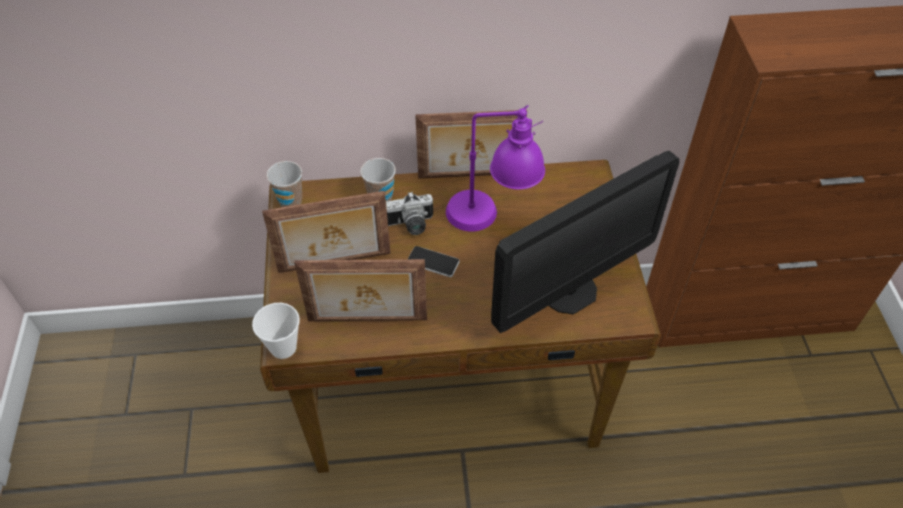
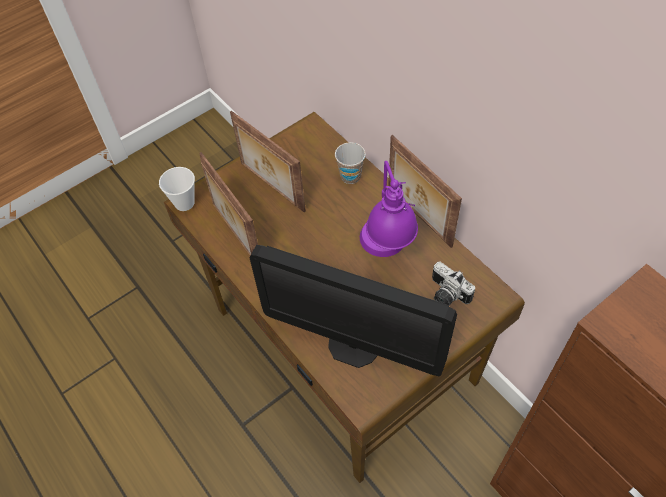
camera: 60 degrees right, 5 degrees up
(290, 201) = (306, 130): cup -> none
(411, 225) = (339, 209): camera -> camera (446, 295)
(433, 262) = (315, 241): phone -> none

